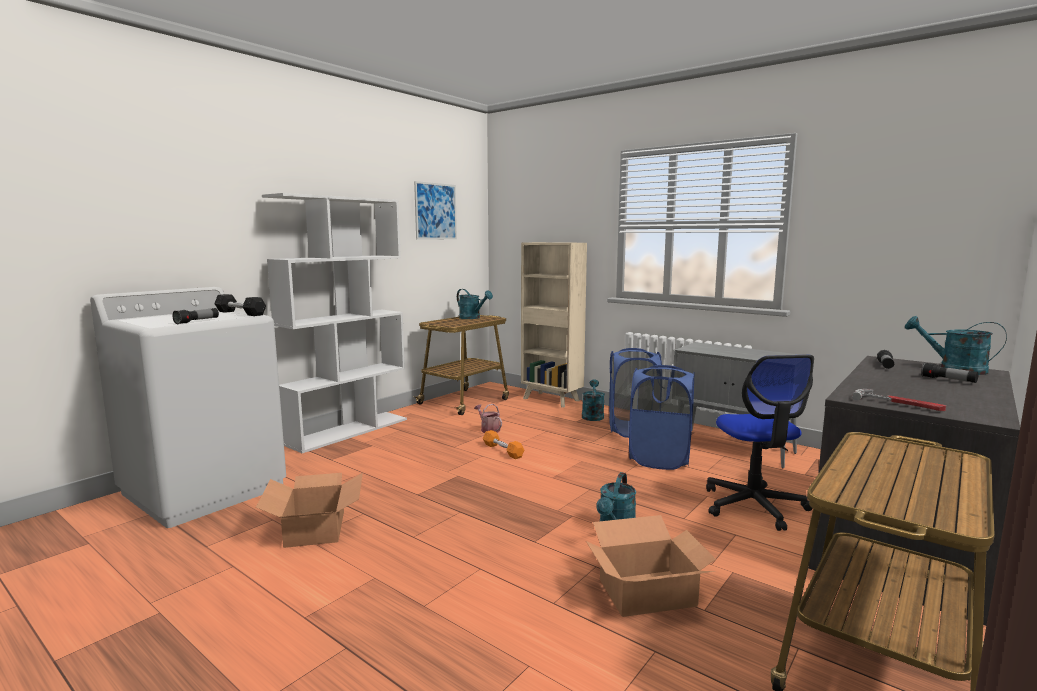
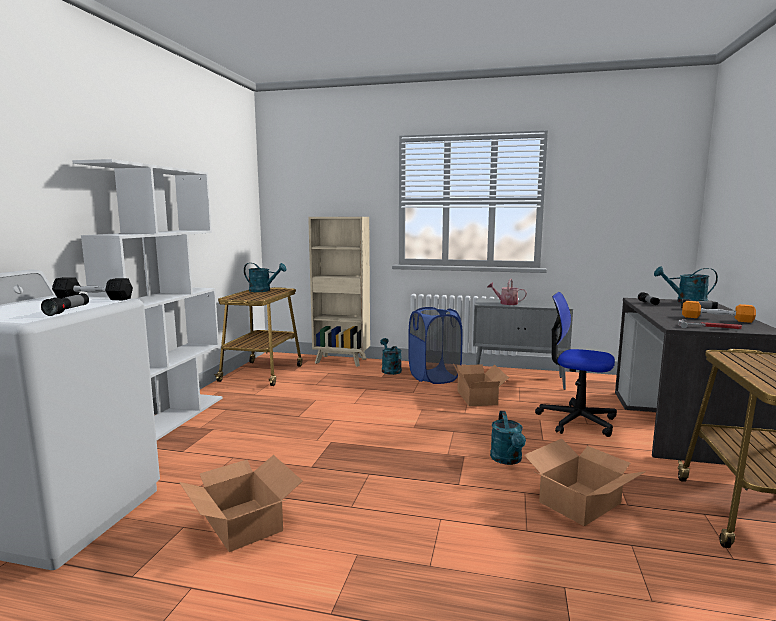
camera: 25 degrees left, 0 degrees up
(435, 211) = (221, 185): picture -> none
(488, 429) = (314, 395): watering can -> watering can (506, 303)
(502, 450) = (347, 412): orange dumbbell -> orange dumbbell (716, 319)
(660, 459) = (478, 397): blue laundry basket -> cardboard box
(754, 506) = (576, 420): office chair -> office chair turned 150 degrees clockwise

